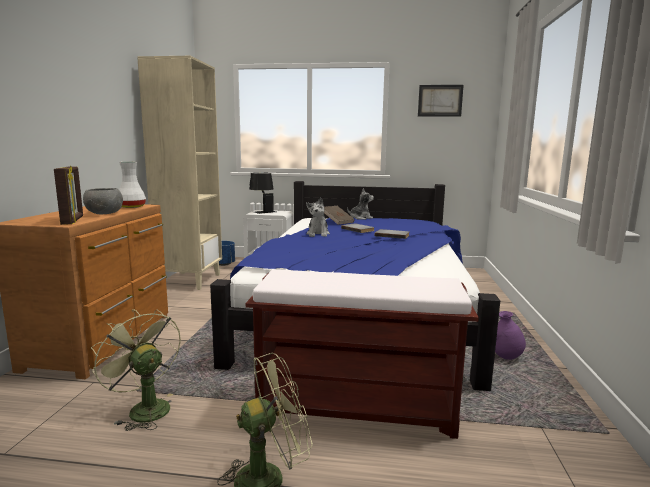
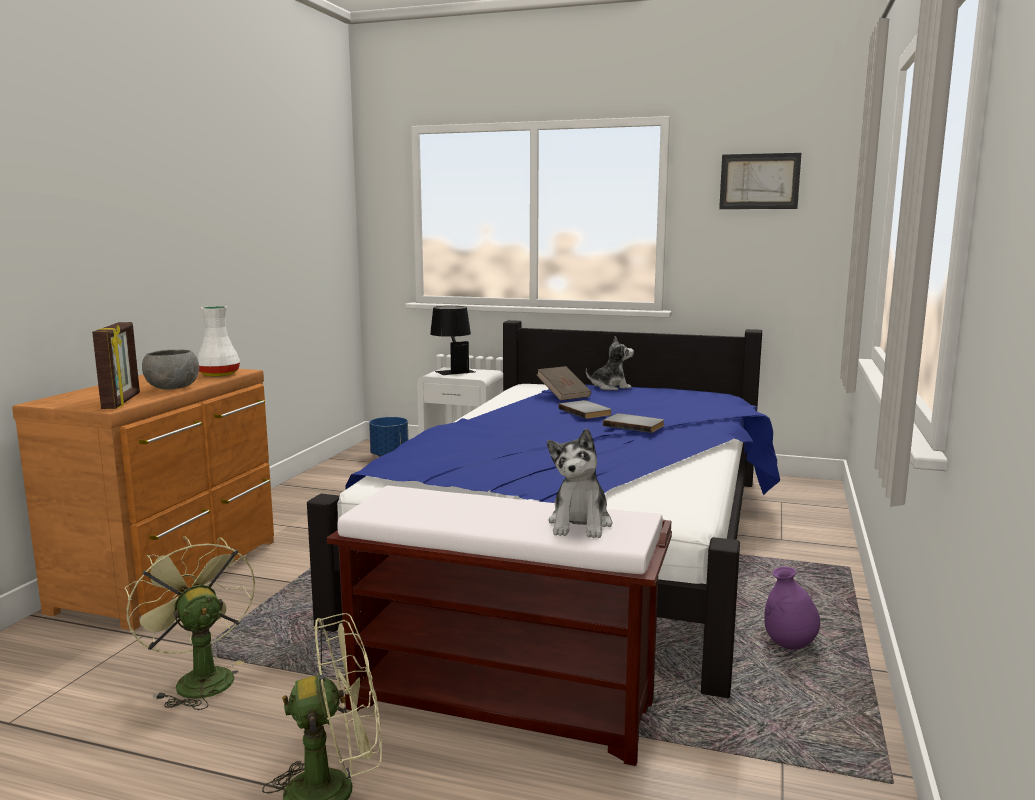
camera: 10 degrees right, 0 degrees up
(190, 280) = (327, 483): beige bookcase -> none
(318, 234) = (514, 419): plush toy -> plush toy (580, 524)

